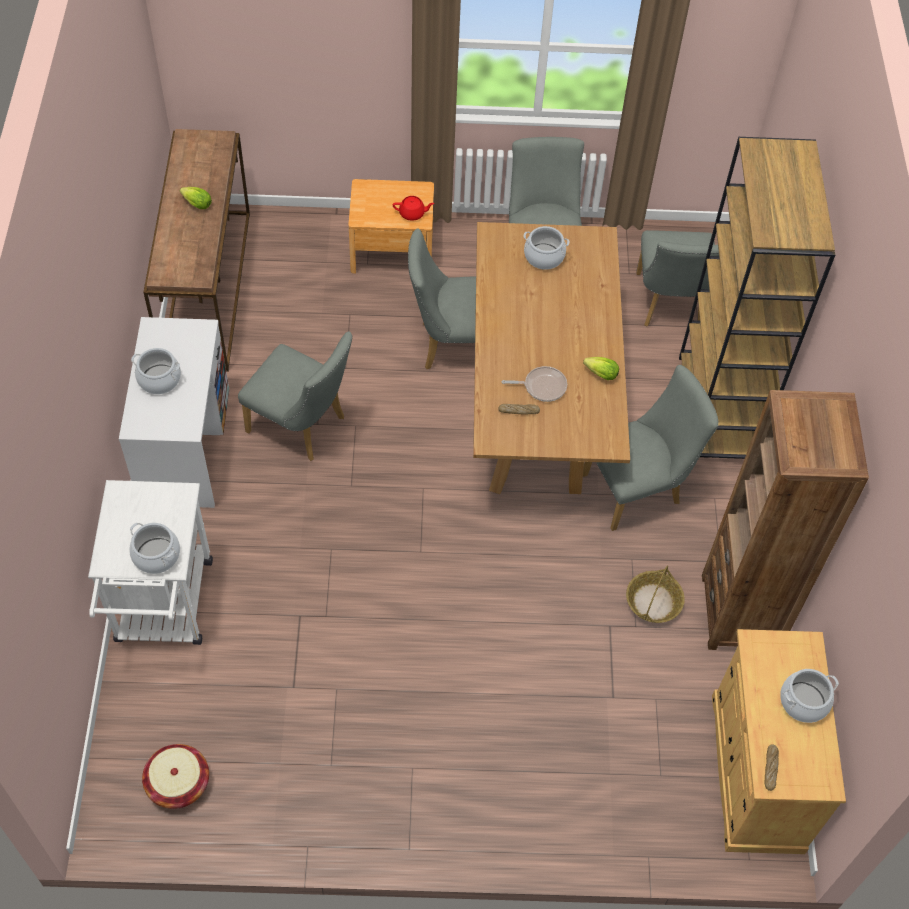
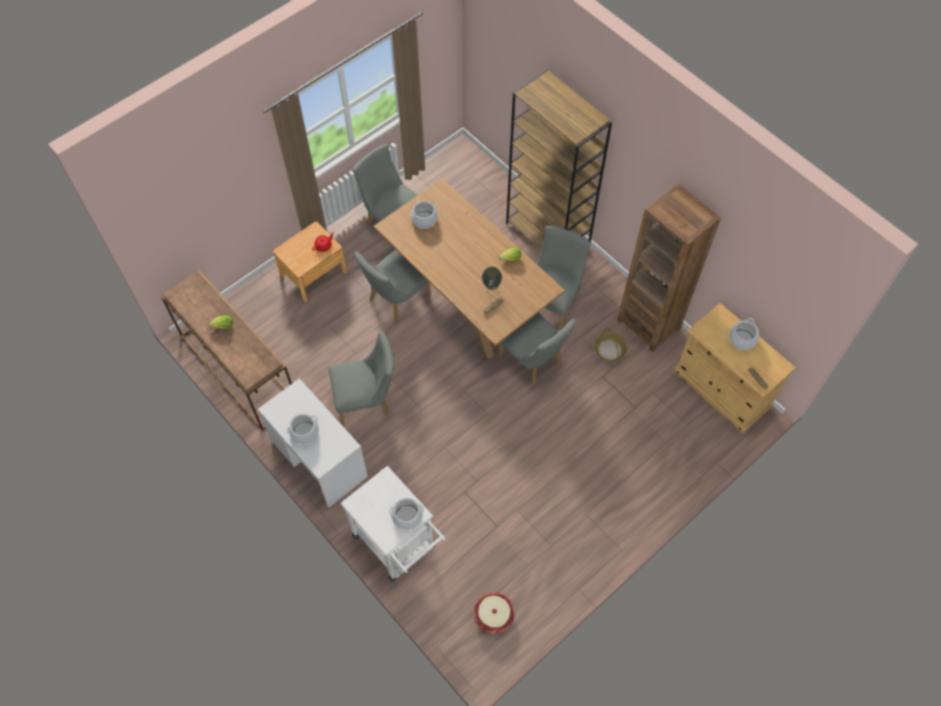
camera: 40 degrees left, 5 degrees up
(542, 386) = (491, 286): frying pan -> vase
(670, 305) = (476, 199): grey chair -> grey chair (533, 362)

